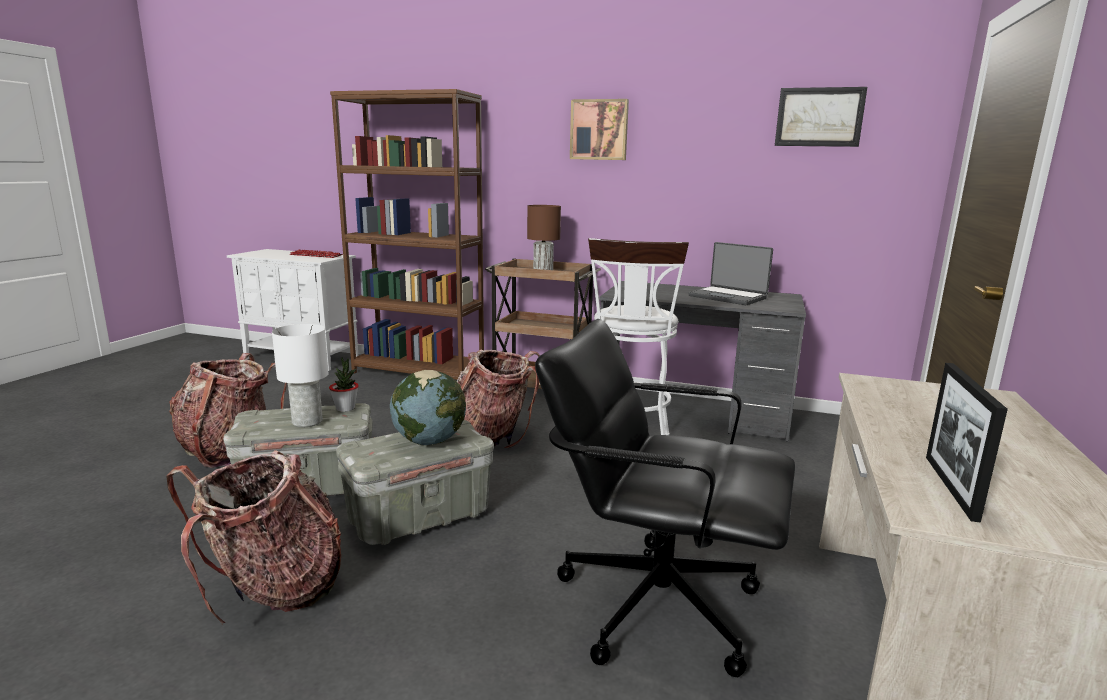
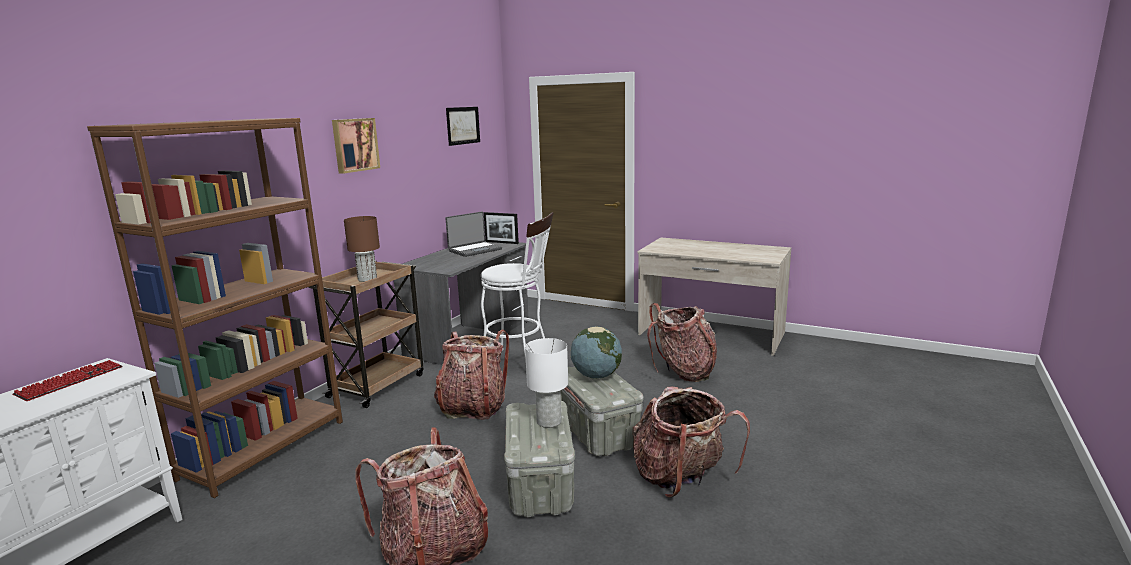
camera: 80 degrees left, 0 degrees up
(345, 408) = (523, 409): potted plant -> none
(656, 603) = (683, 372): black office chair -> backpack
(950, 486) = (751, 255): picture frame -> picture frame (501, 242)

